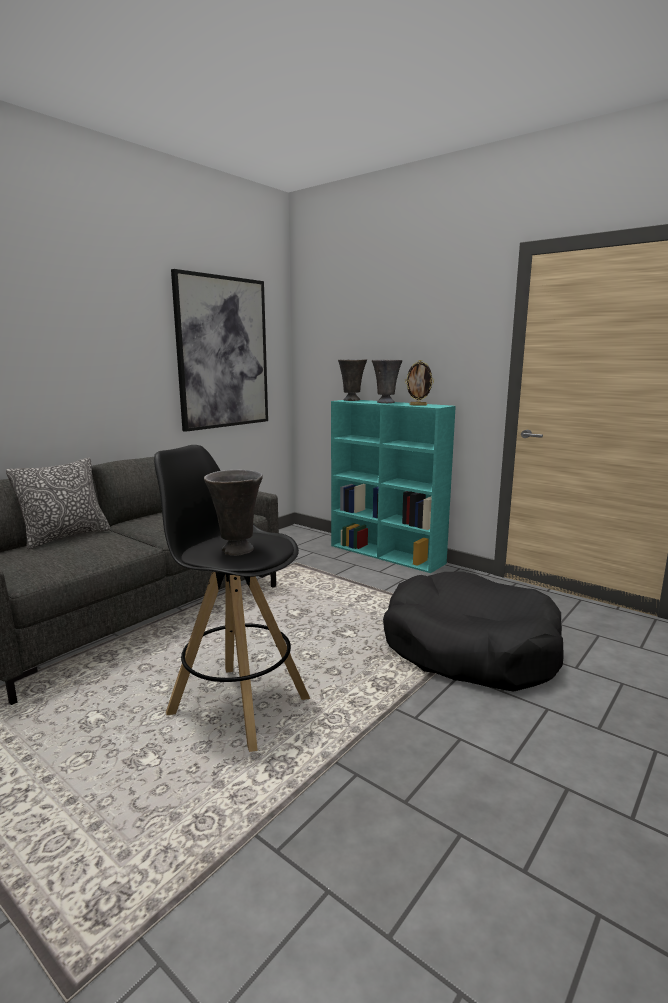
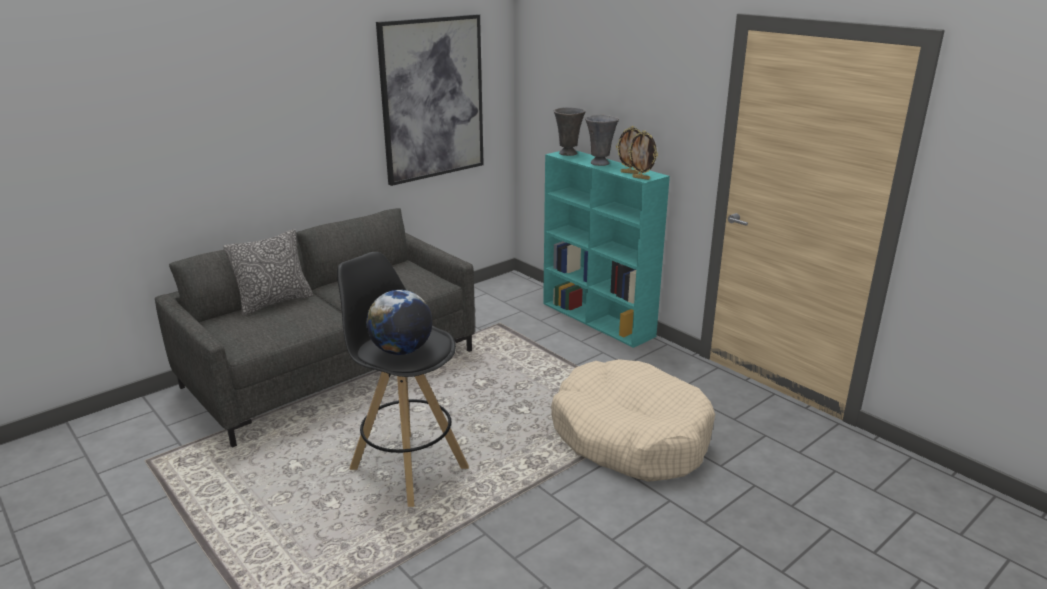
camera: 10 degrees right, 10 degrees up
(237, 551) = (401, 350): grey vase -> globe
(432, 406) = (641, 178): none -> picture frame
(469, 648) = (630, 436): black dog bed -> beige dog bed

